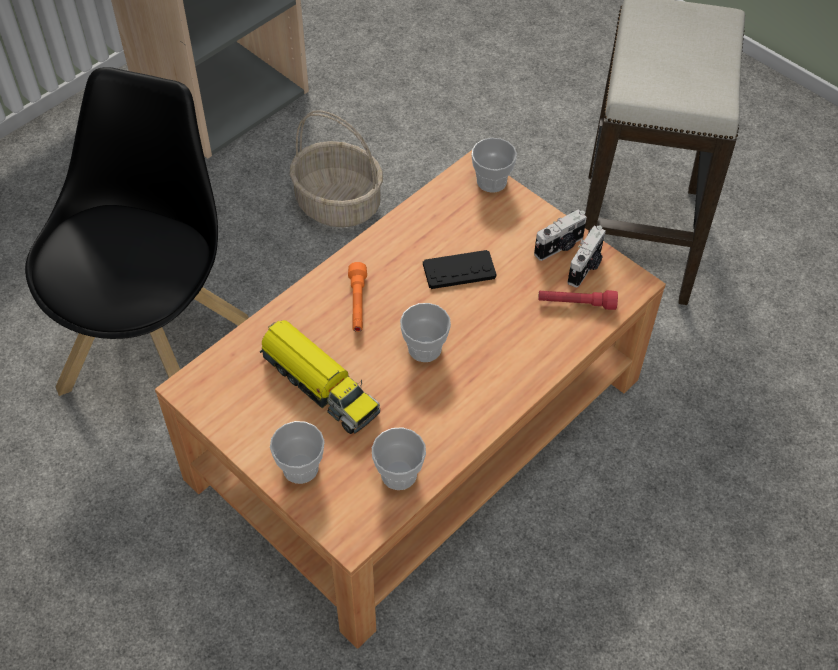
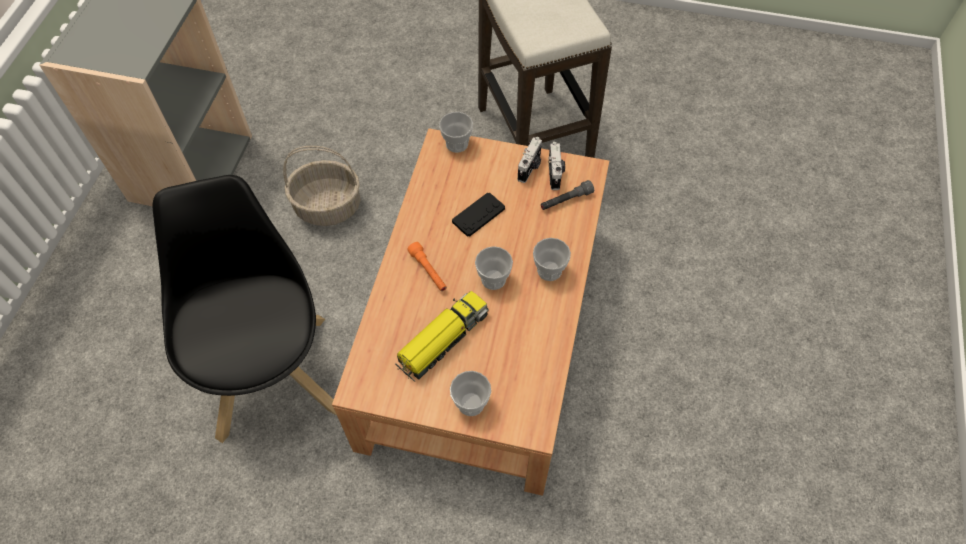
camera: 30 degrees left, 5 degrees up
(318, 384) = (442, 340): toy truck -> toy truck turned 60 degrees counterclockwise
(399, 474) = (536, 372): cup -> cup (549, 270)
(576, 303) = (566, 200): red flashlight -> grey flashlight

